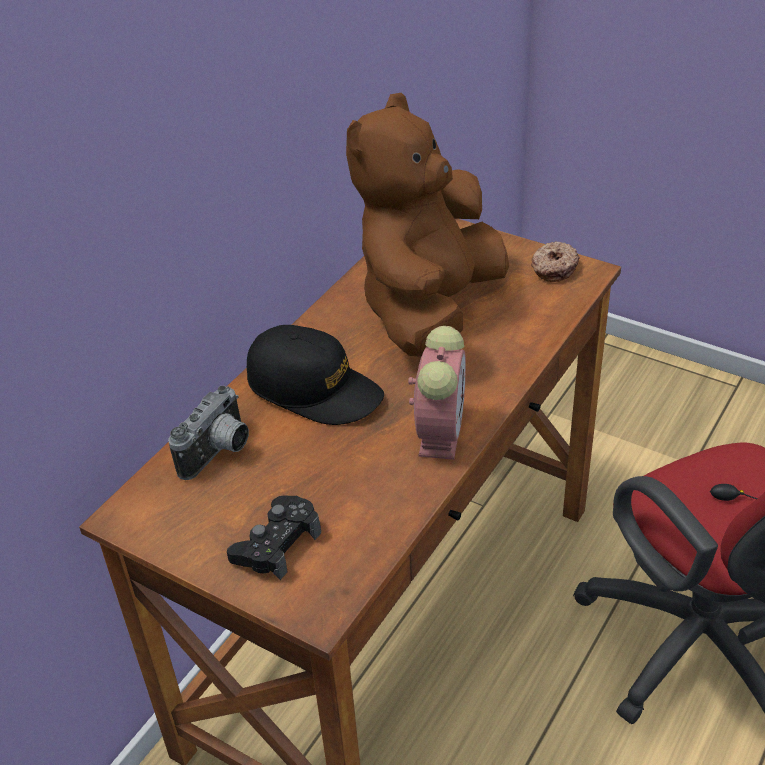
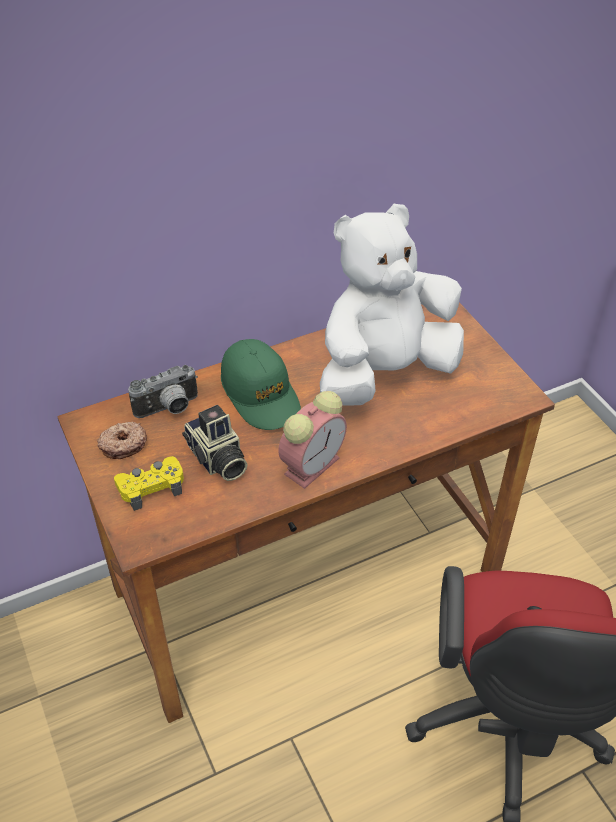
camera: 30 degrees right, 5 degrees up
(277, 544) = (151, 487): black game controller -> yellow game controller
(314, 388) = (261, 394): black cap -> green cap
(328, 478) = (217, 459): none -> camera
(429, 309) = (384, 372): brown plush toy -> white plush toy
(553, 268) = (501, 382): donut -> donut (123, 444)

